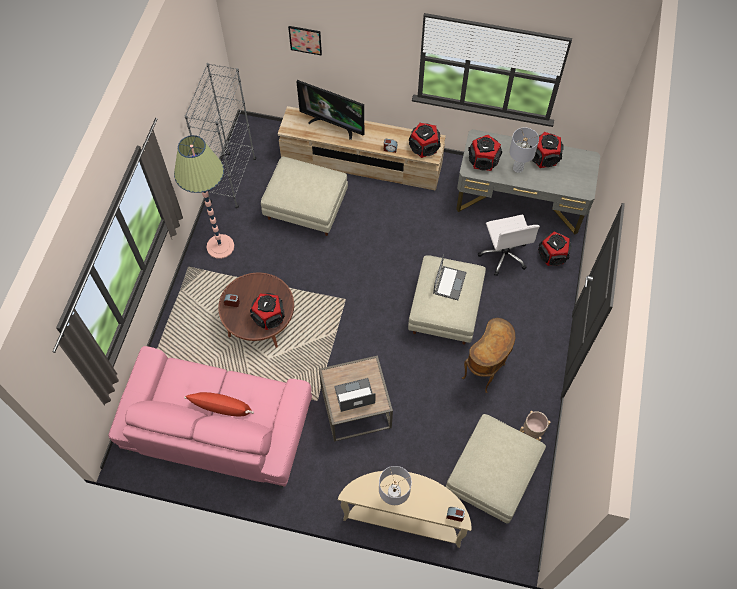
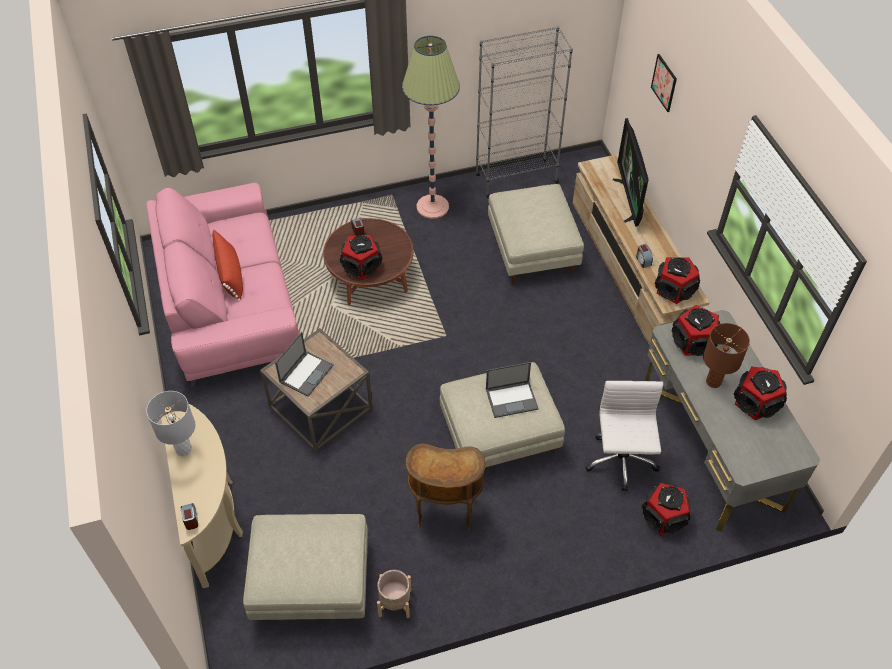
camera: 60 degrees right, 10 degrees down
(354, 395) = (306, 373): laptop -> laptop turned 75 degrees clockwise
(504, 255) = (621, 462): white office chair -> white office chair turned 135 degrees clockwise
(518, 168) = (713, 382): grey table lamp -> brown table lamp

